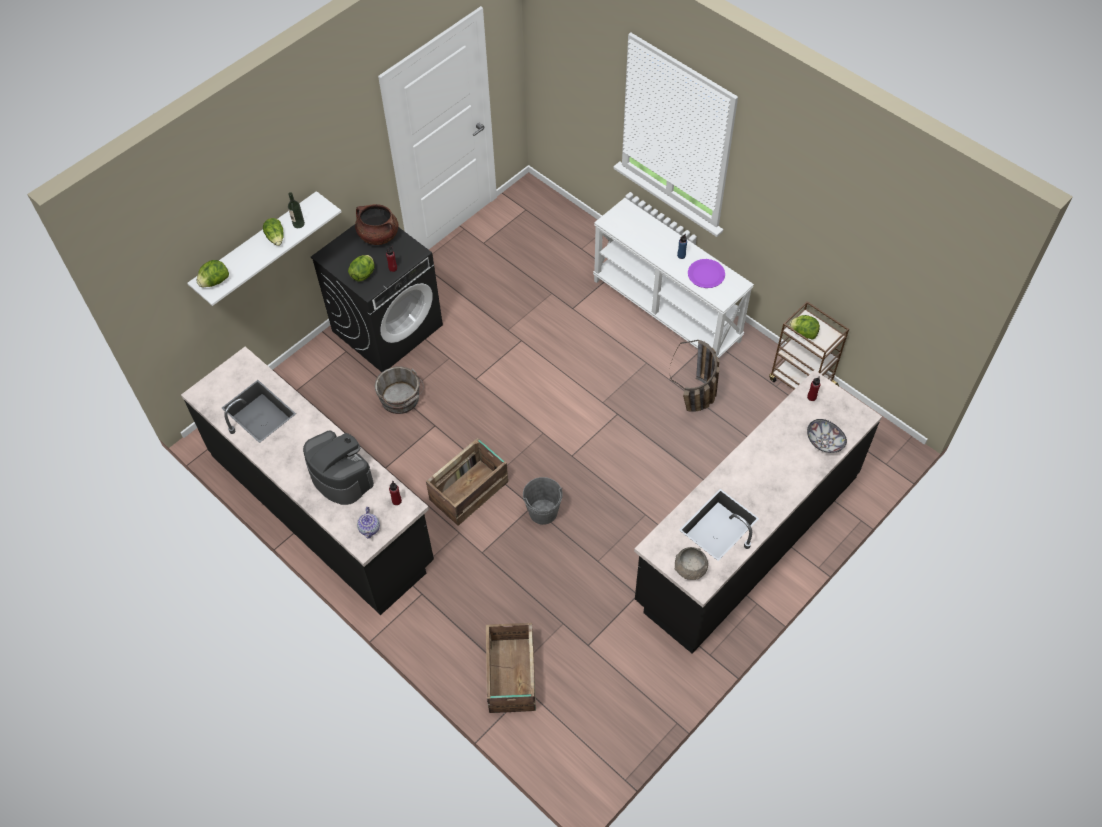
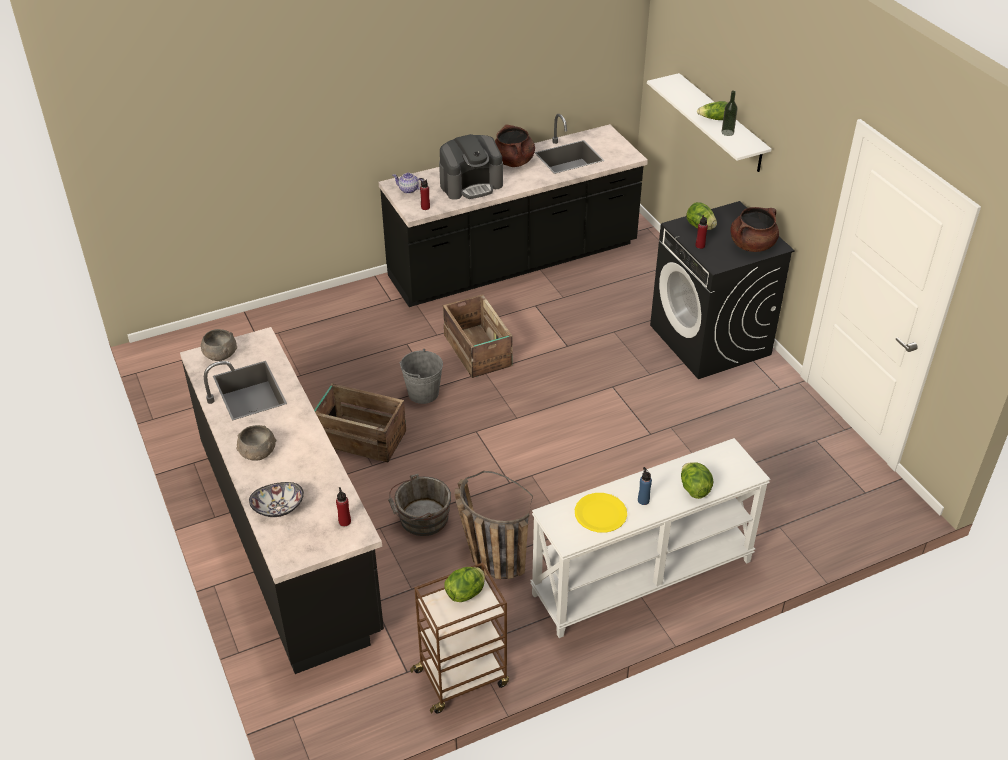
camera: 110 degrees right, 15 degrees down
(215, 282) = (672, 84): lettuce -> lettuce (694, 489)
(284, 454) = (513, 162): none -> brown cooking pot
(401, 399) = (610, 331): grey bucket -> grey bucket (421, 518)
(511, 676) = (277, 332): crate -> crate (360, 437)
(706, 274) = (600, 514): purple plate -> yellow plate
(782, 482) = (257, 453): none -> grey bowl

